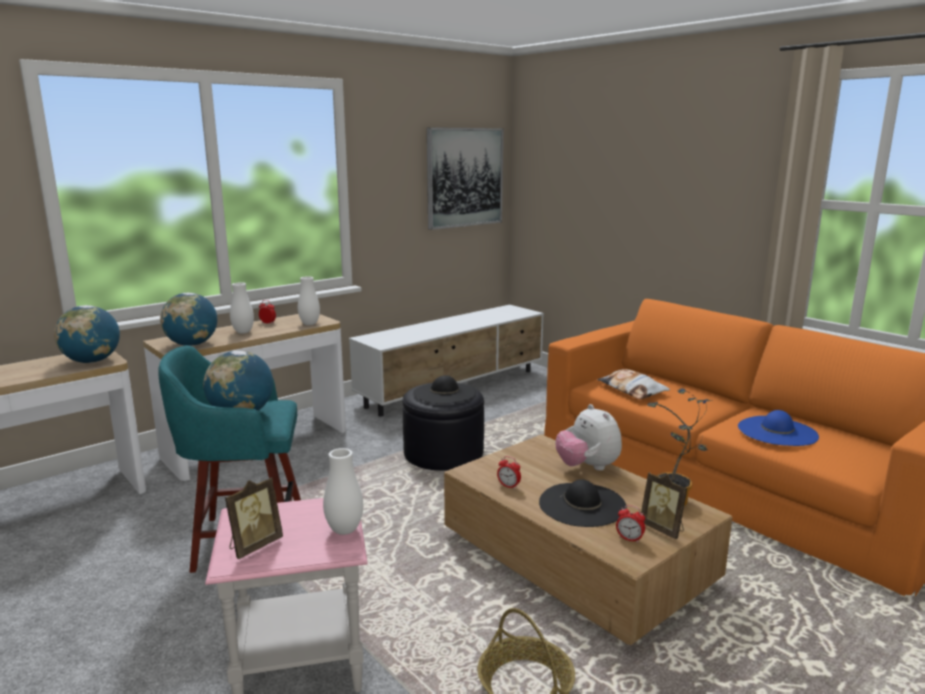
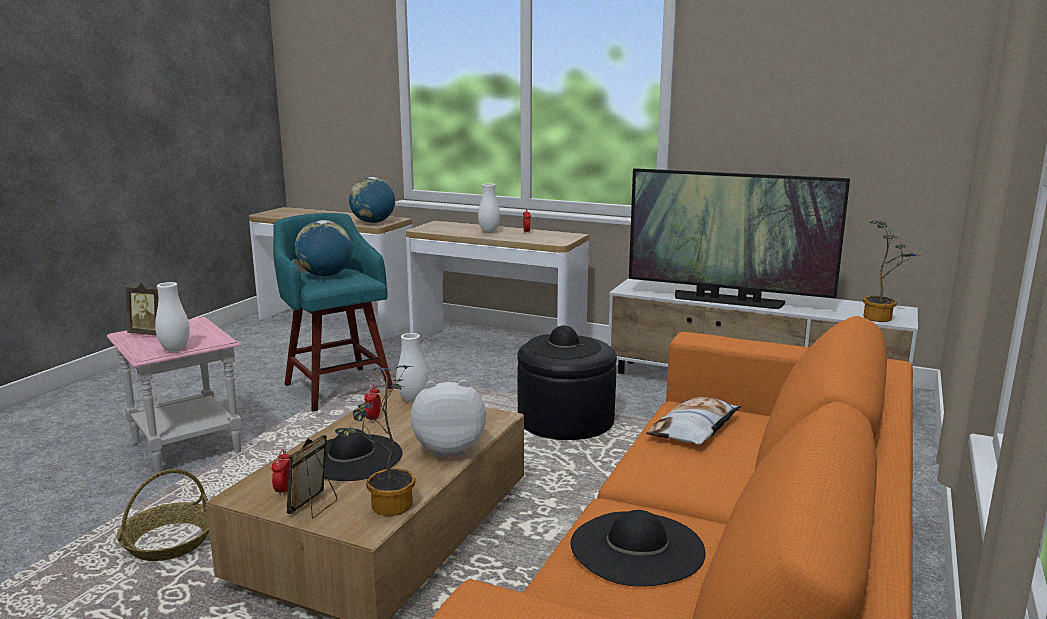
camera: 65 degrees right, 0 degrees up
(192, 344) = (438, 229): globe -> none
(309, 324) = (542, 240): white vase -> white vase (413, 400)
(446, 330) = (727, 301): none -> television
(465, 177) = (872, 100): picture -> none
(520, 313) = (881, 318): none -> potted plant
(587, 467) = (449, 449): plush toy -> plush toy turned 45 degrees clockwise
(777, 431) = (637, 547): blue hat -> black hat

